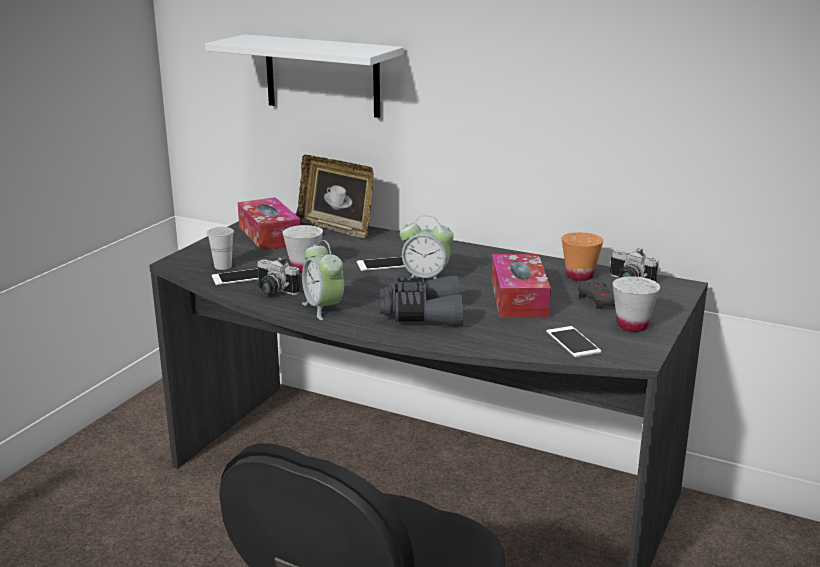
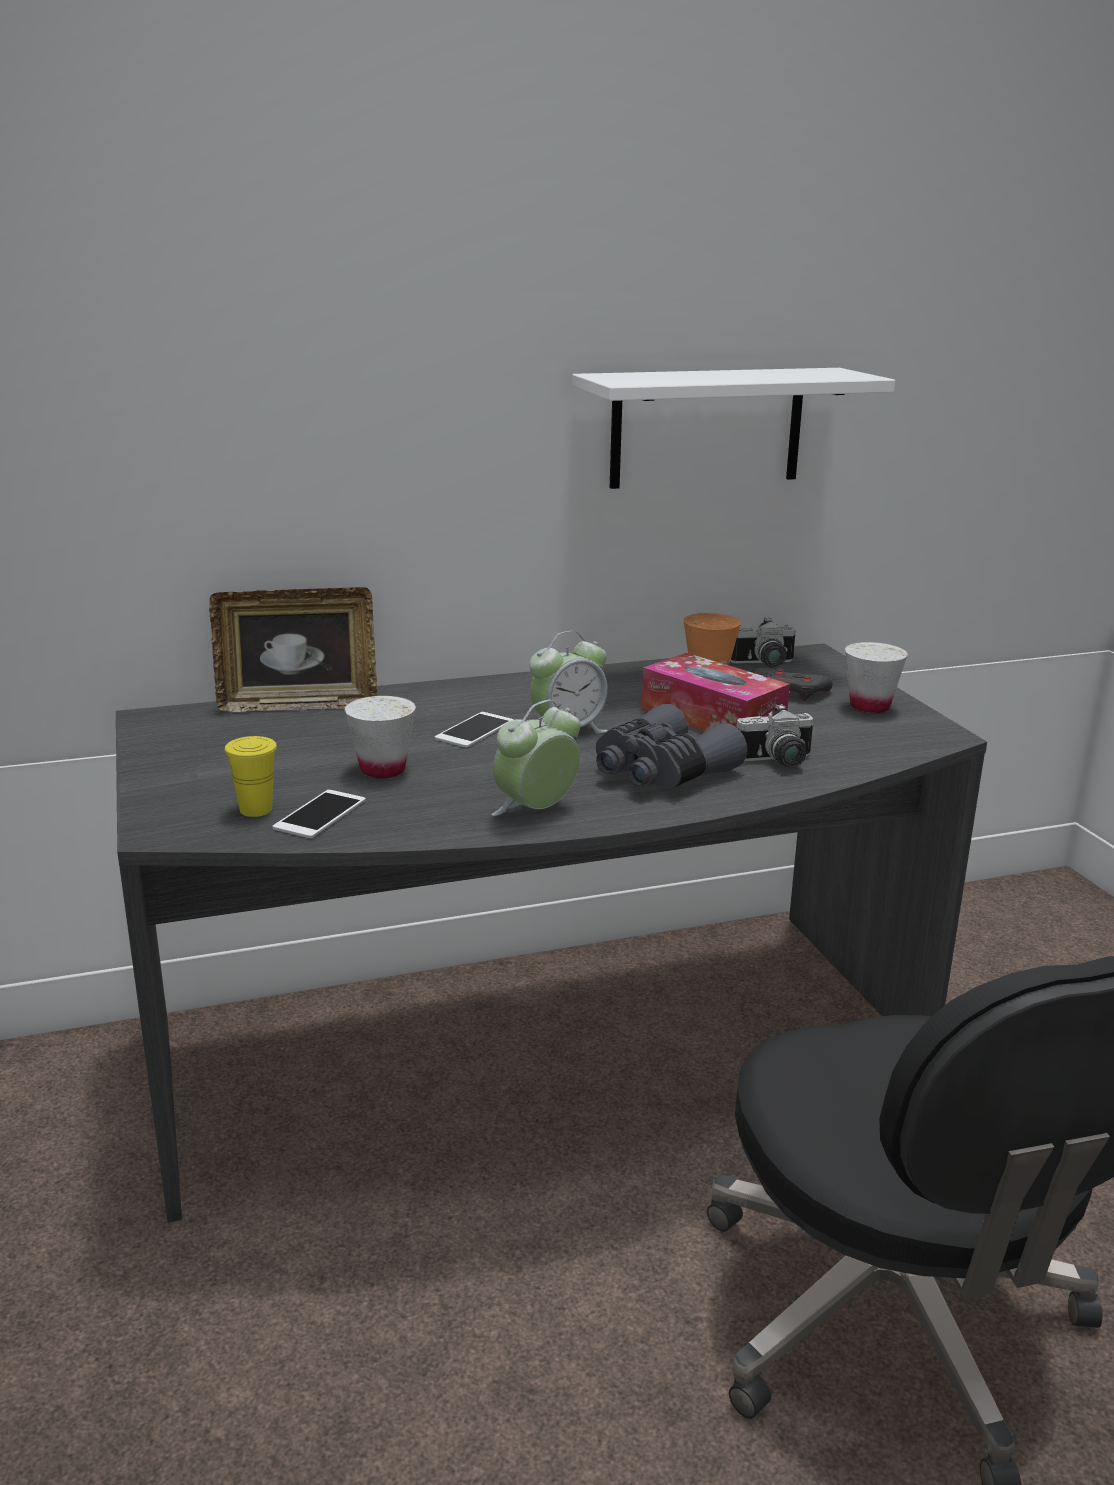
camera: 45 degrees left, 0 degrees up
(223, 266) = (256, 809): white cup -> yellow cup
(269, 235) = (221, 744): tissue box -> none
(273, 292) = (417, 815): camera -> camera (777, 762)
(322, 76) = (220, 450): white shelf -> white shelf (707, 427)
(323, 308) = (536, 810): alarm clock -> alarm clock turned 120 degrees clockwise
(573, 342) = (864, 742): phone -> none

